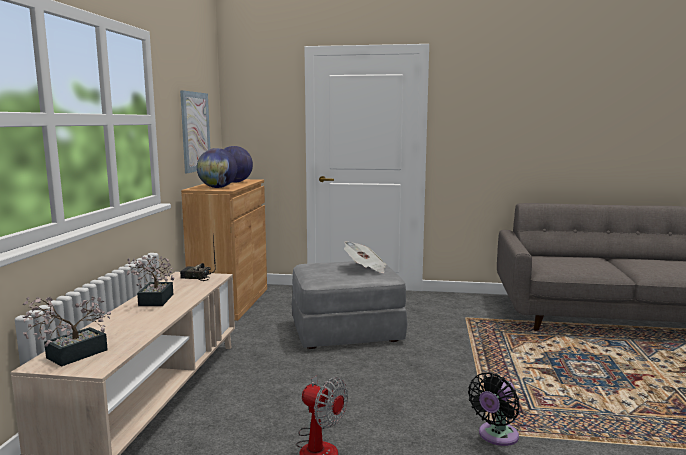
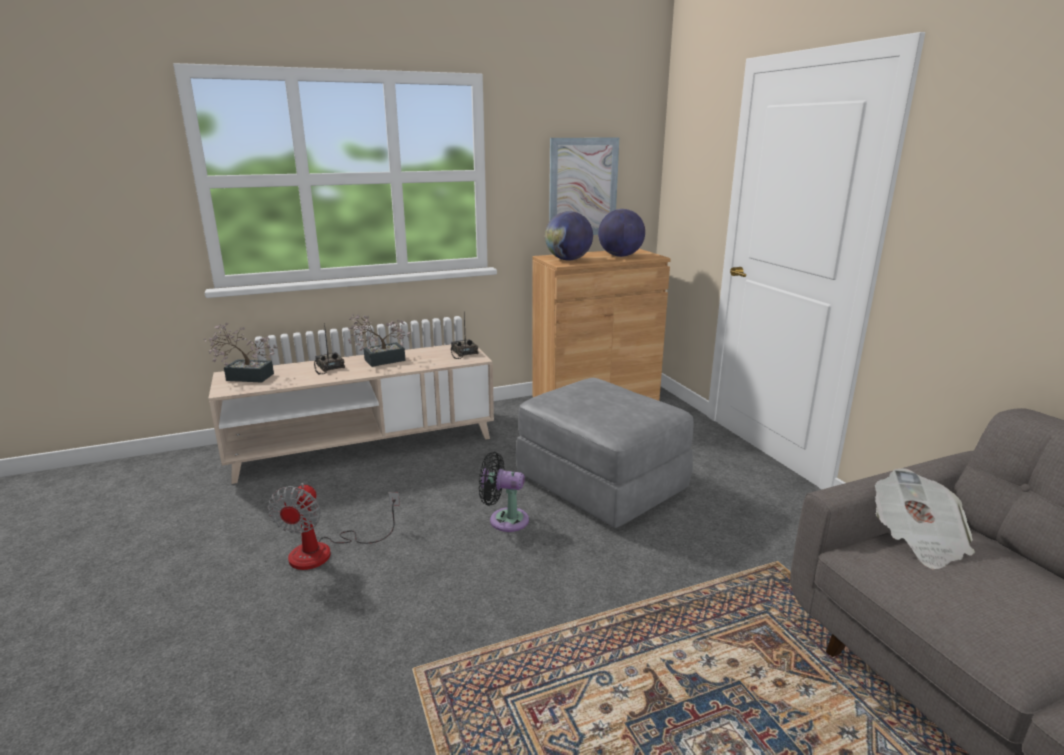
camera: 60 degrees right, 10 degrees up
(127, 320) = (328, 367): none -> radio
(365, 269) = (618, 412): newspaper -> newspaper (917, 539)
(496, 436) = (409, 676): black fan -> black fan (504, 519)

